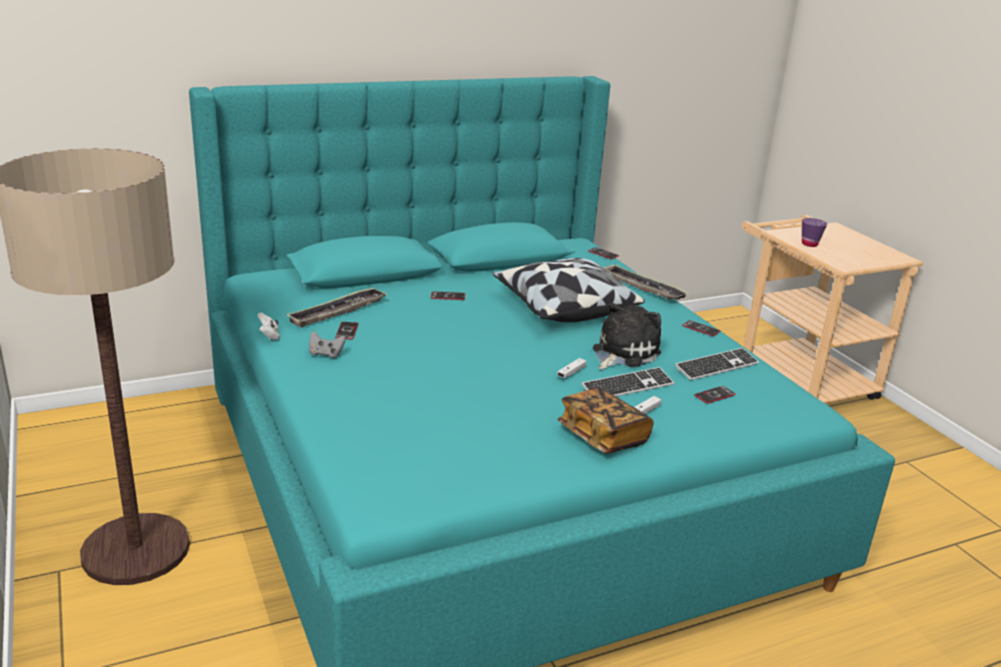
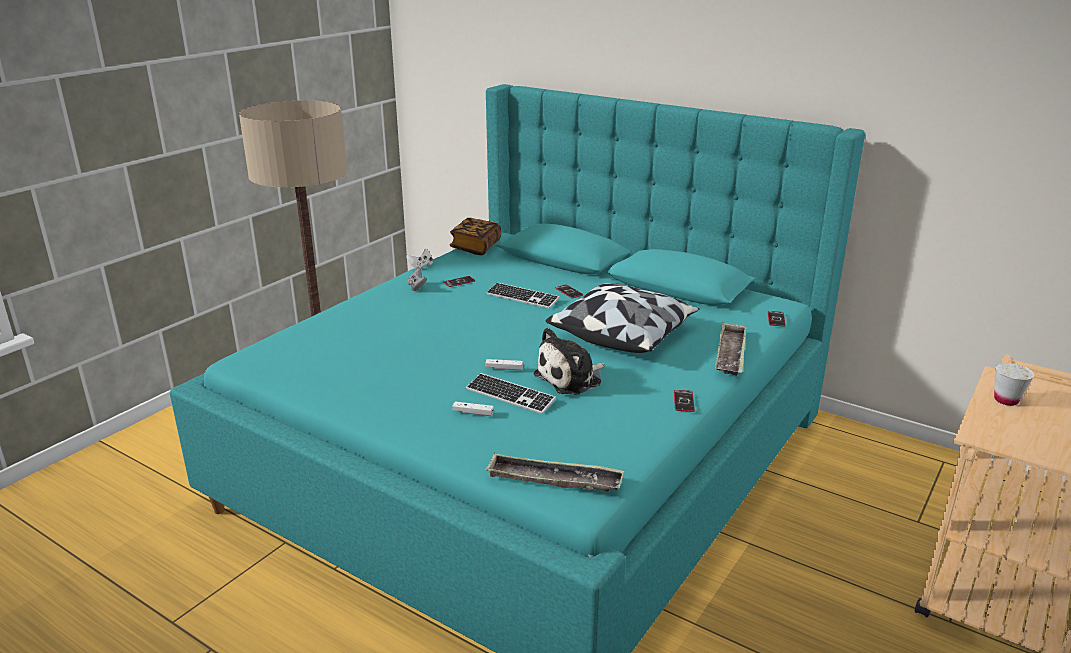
camera: 60 degrees right, 0 degrees up
(338, 312) = (484, 271): tray -> tray (554, 479)
(602, 436) = (410, 406): book -> book (475, 247)
(622, 353) = (571, 379): plush toy -> plush toy turned 135 degrees clockwise
(714, 395) = (546, 437): phone -> none
(716, 366) = (610, 426): keyboard -> keyboard (522, 297)
(809, 244) = (1006, 400): purple cup -> white cup

